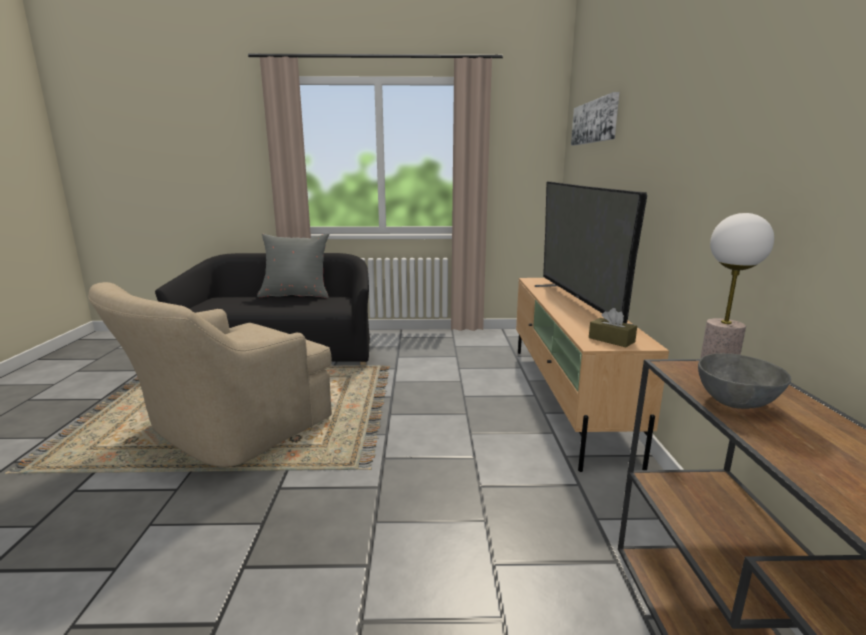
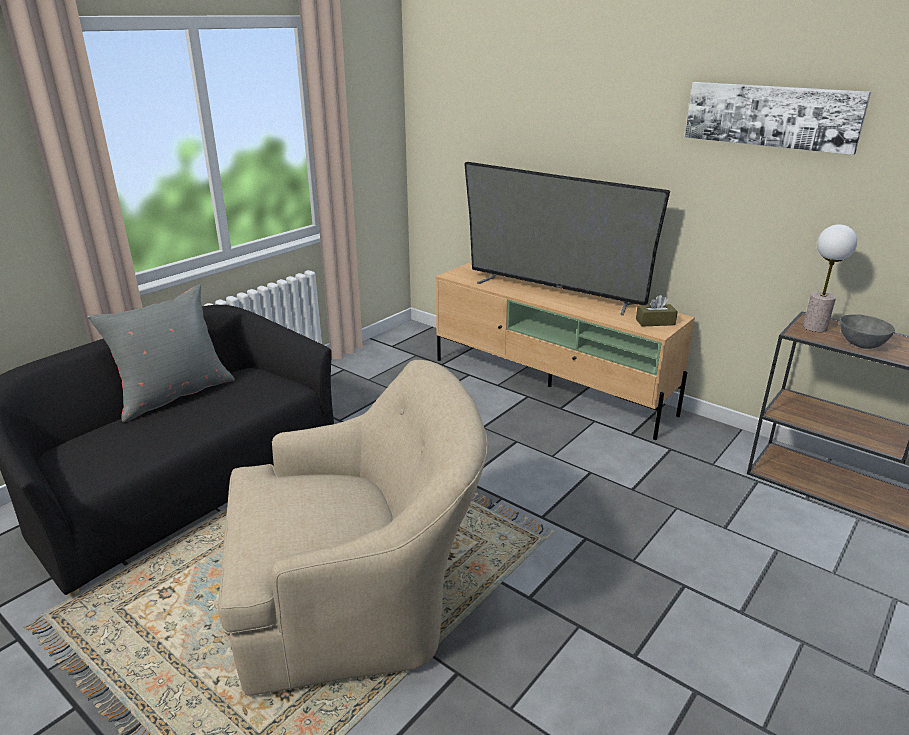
camera: 50 degrees left, 10 degrees up
(227, 429) = (359, 599): beige armchair -> beige armchair turned 90 degrees counterclockwise
(595, 122) = (492, 88): picture -> picture (771, 116)

